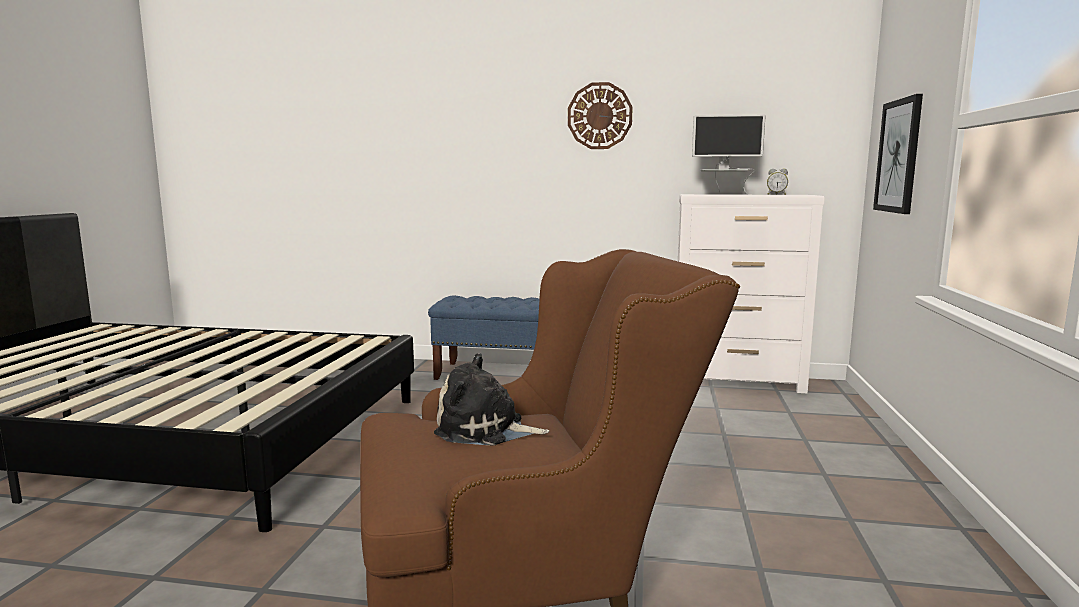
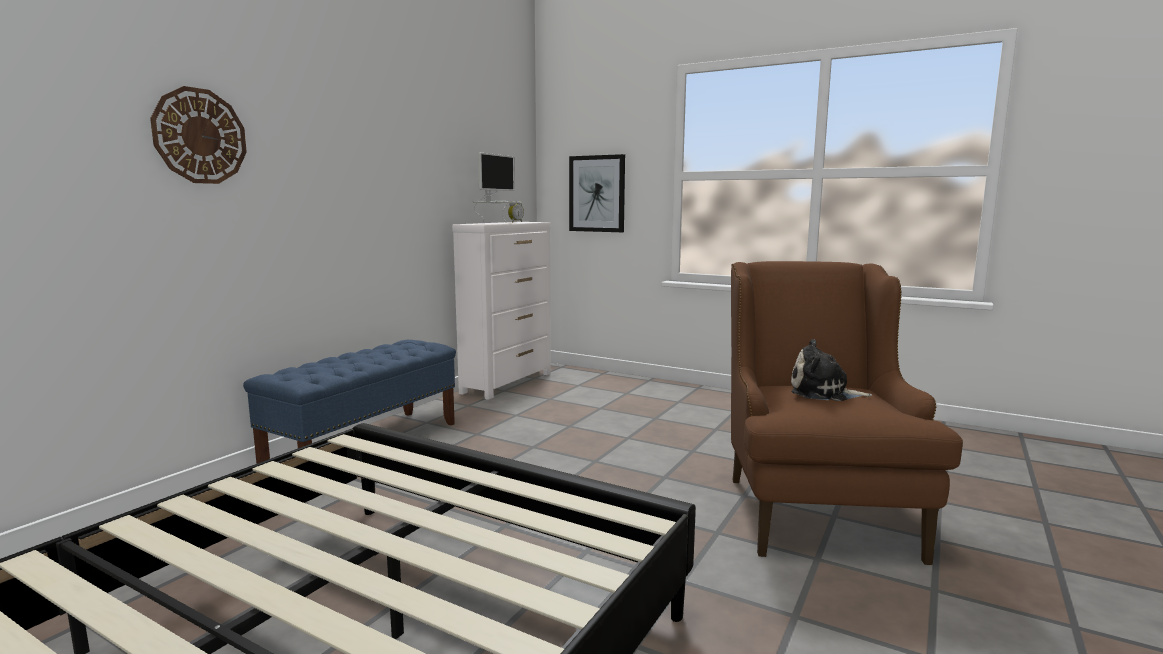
camera: 70 degrees left, 0 degrees up
(485, 430) = (823, 393): plush toy -> plush toy turned 75 degrees clockwise
(599, 116) = (384, 142): wall clock -> wall clock (200, 136)

